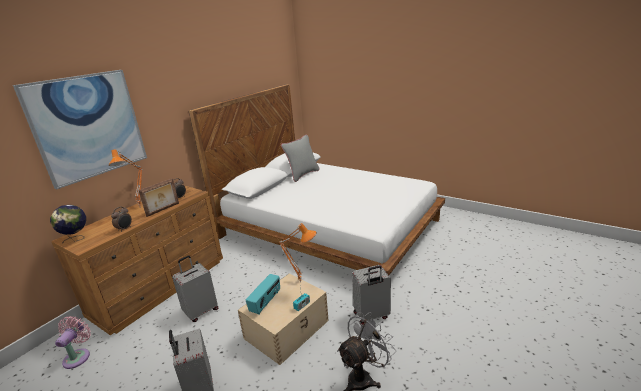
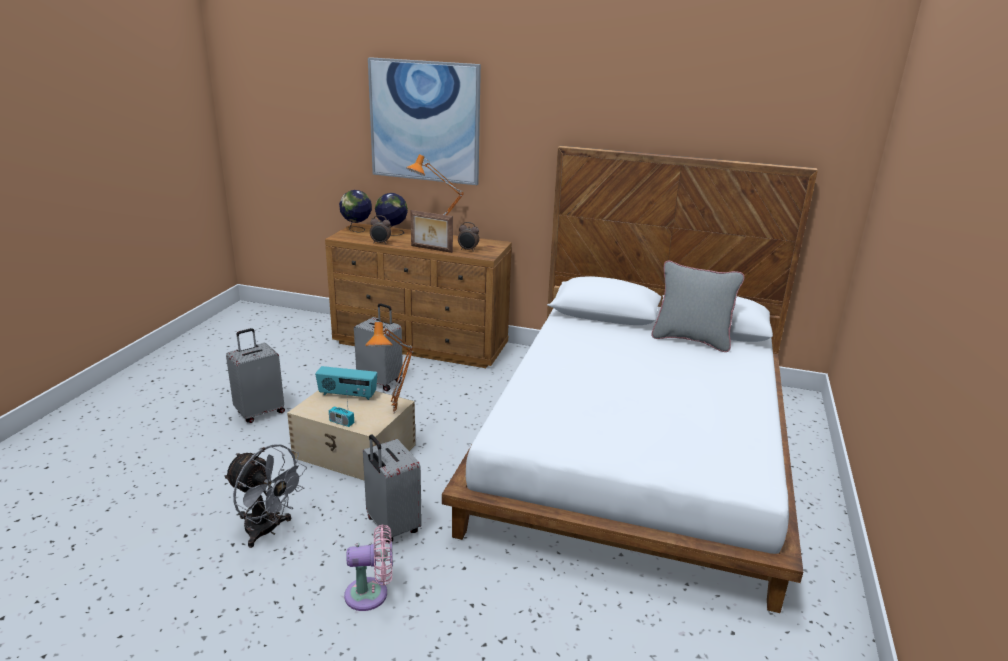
camera: 70 degrees right, 0 degrees up
(78, 356) = (307, 336): pink fan -> pink fan (371, 594)
(107, 224) = (392, 233): none -> globe

